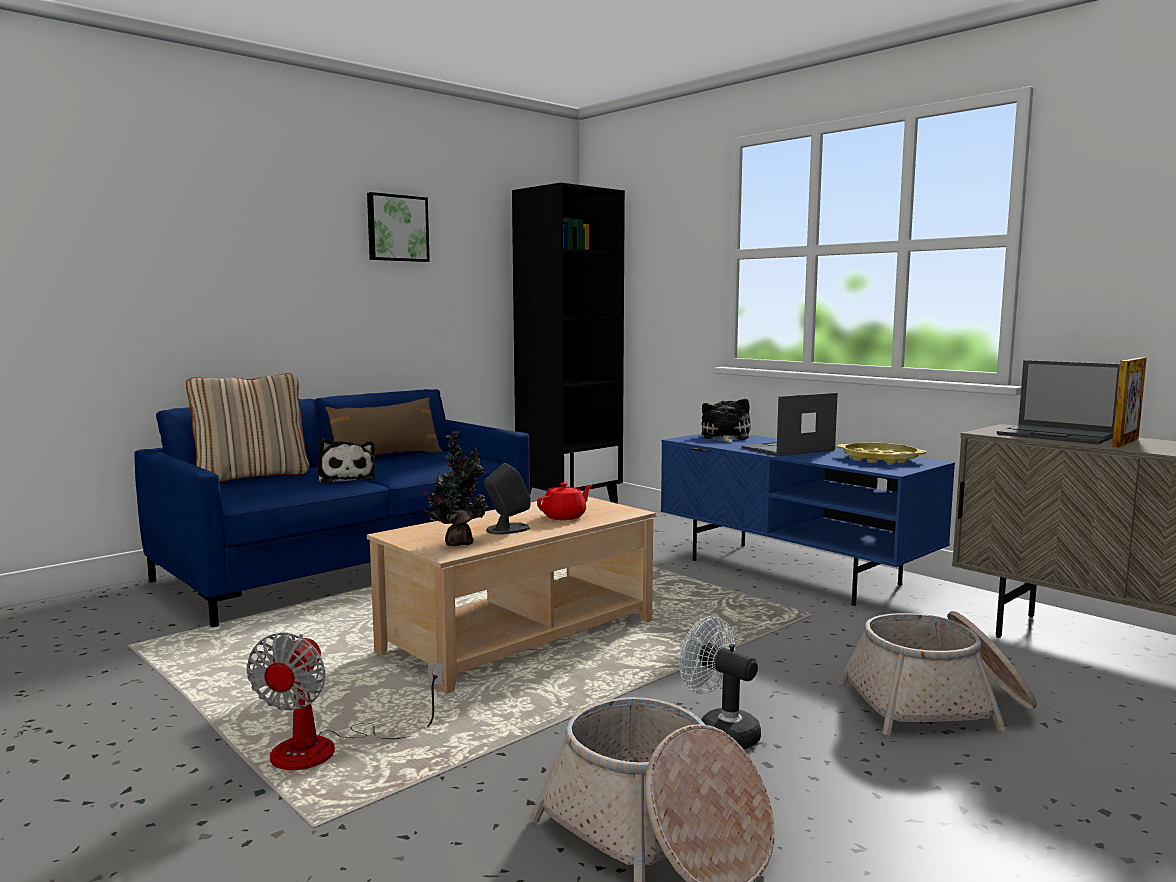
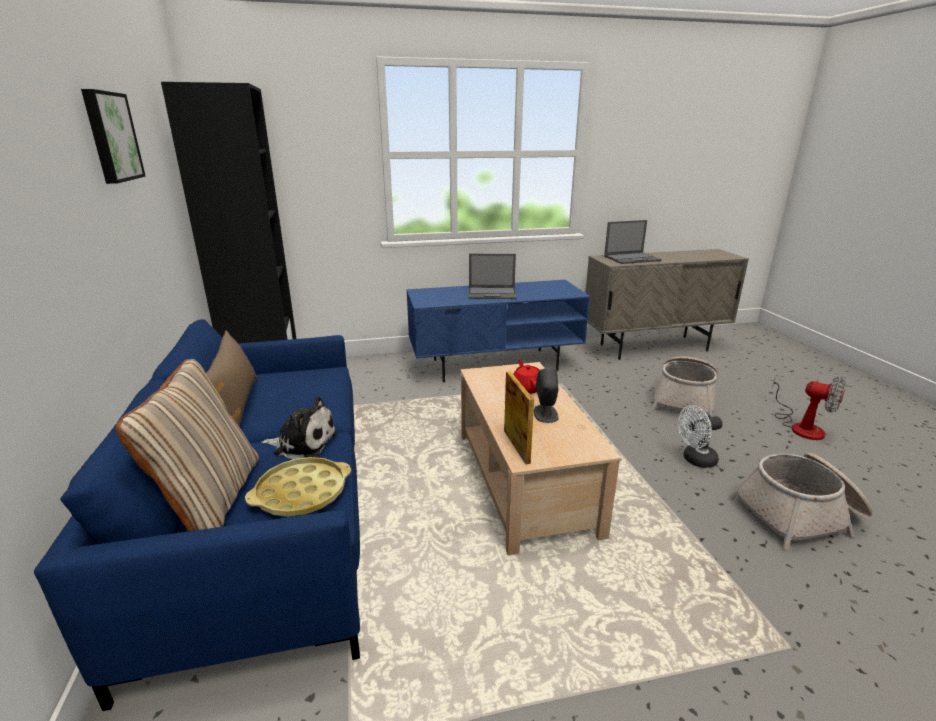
camera: 60 degrees left, 15 degrees up
(327, 749) = (676, 619): fan -> fan (801, 426)
(458, 543) = (570, 439): potted plant -> none
(725, 437) = (433, 294): plush toy -> none
(787, 449) = (492, 293): laptop -> laptop turned 90 degrees counterclockwise
(880, 459) = (544, 287): yellow tray -> yellow tray (302, 493)
(1125, 442) = (659, 257): picture frame -> picture frame (516, 446)

